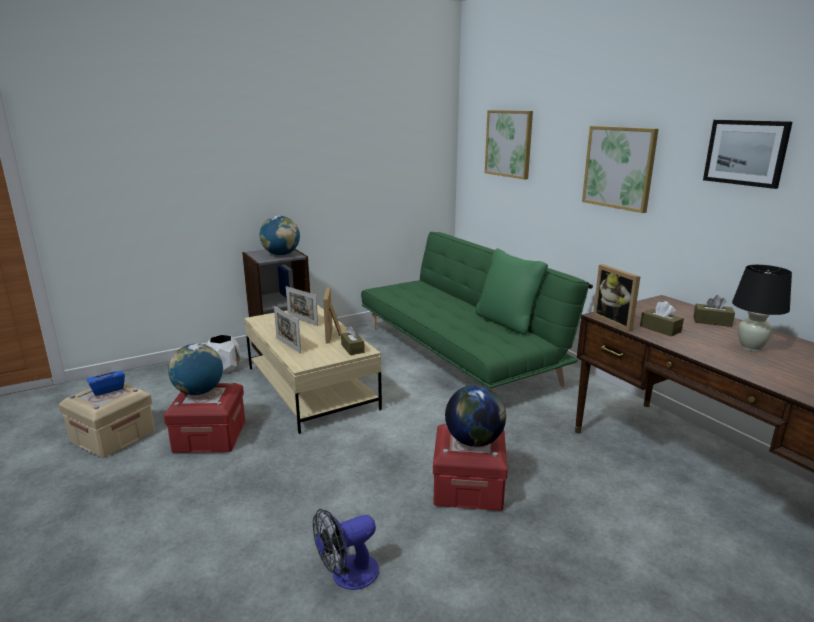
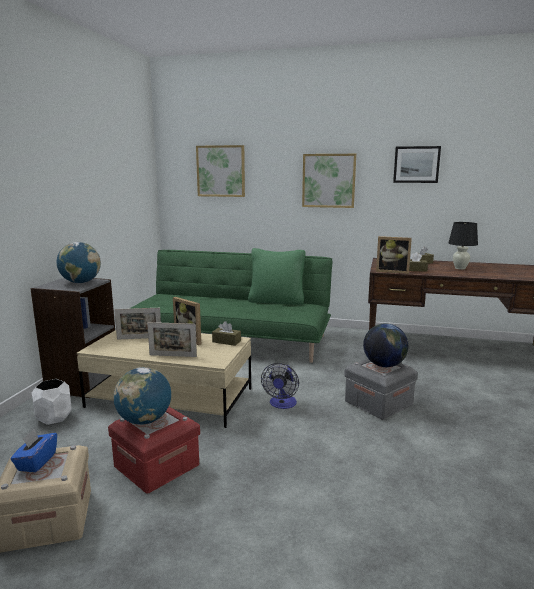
camera: 45 degrees left, 5 degrees down
(347, 575) = (416, 477): fan -> fan (282, 404)
(468, 487) = (378, 403): red storage box -> grey storage box

